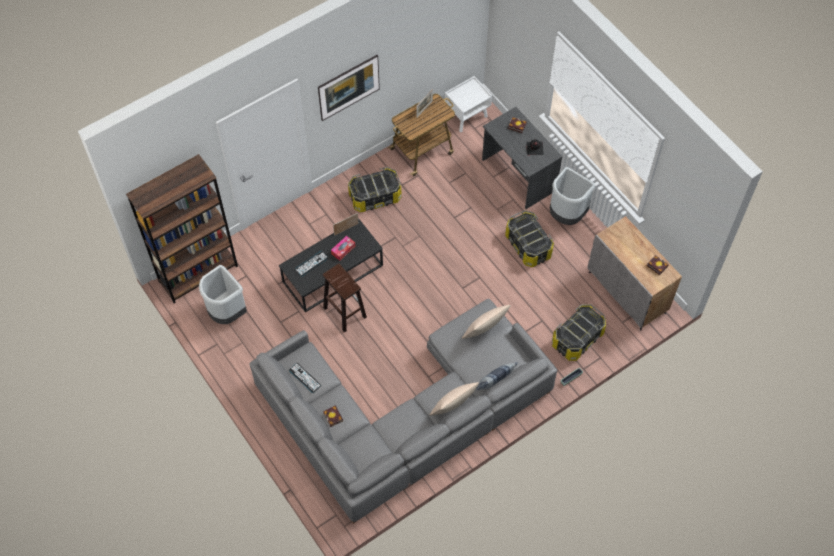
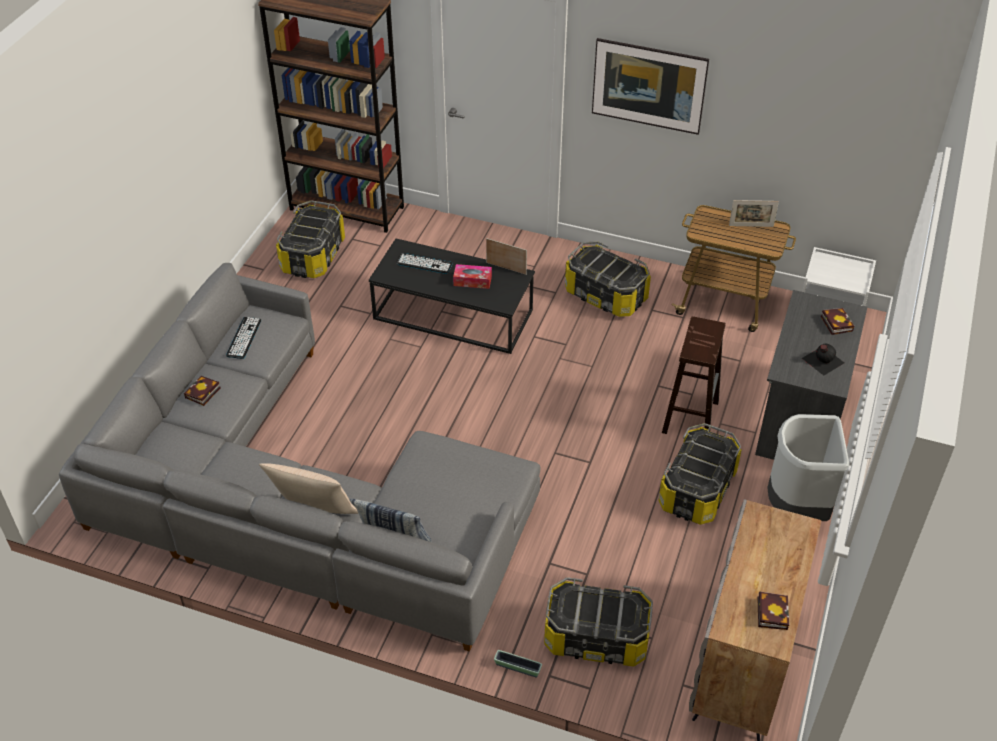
camera: 55 degrees right, 15 degrees down
(227, 313) = (313, 256): grey trash can -> storage box
(344, 312) = (406, 354): brown stool -> brown stool (690, 416)
(484, 331) = (474, 484): beige pillow -> none

